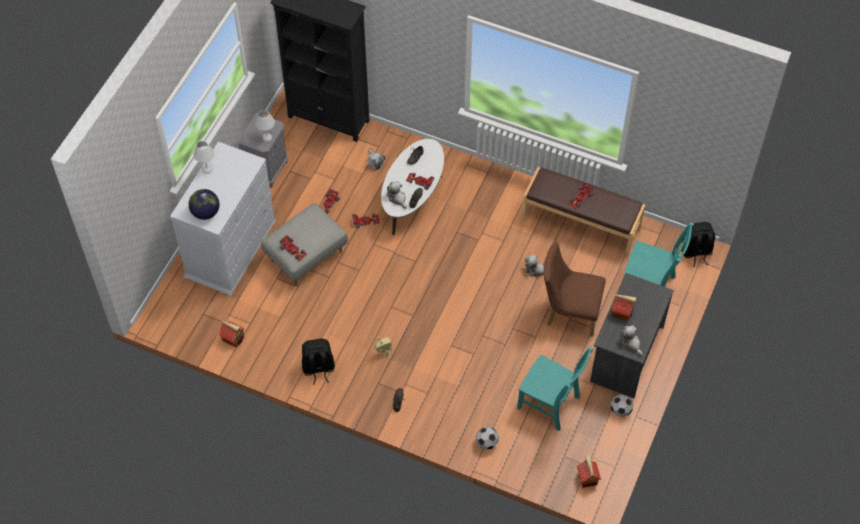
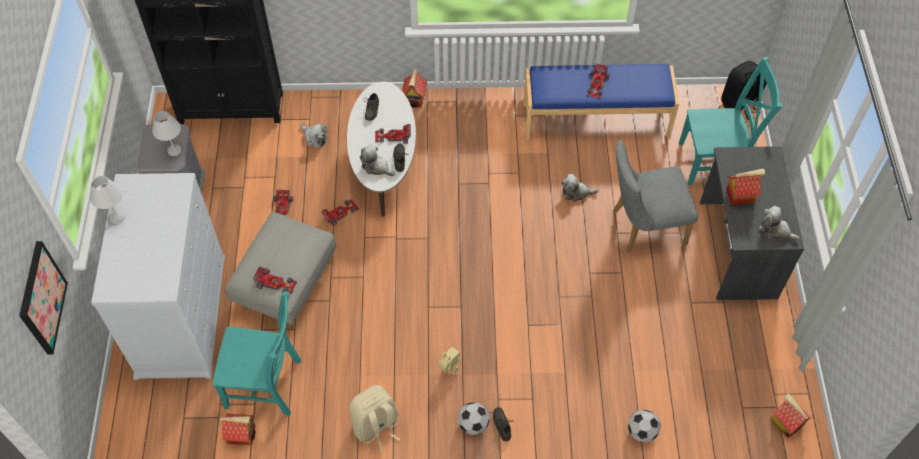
camera: 25 degrees left, 0 degrees up
(141, 202) = (41, 298): none -> picture
(205, 213) = (143, 277): globe -> none
(318, 368) = (376, 427): black backpack -> beige backpack
(459, 159) = (415, 99): none -> toy house
(550, 404) = (688, 348): turquoise chair -> turquoise chair (267, 385)
(569, 312) = (643, 227): brown chair -> grey chair
(581, 223) = (595, 119): brown bench -> blue bench
(620, 410) = (772, 320): football -> football (473, 424)

